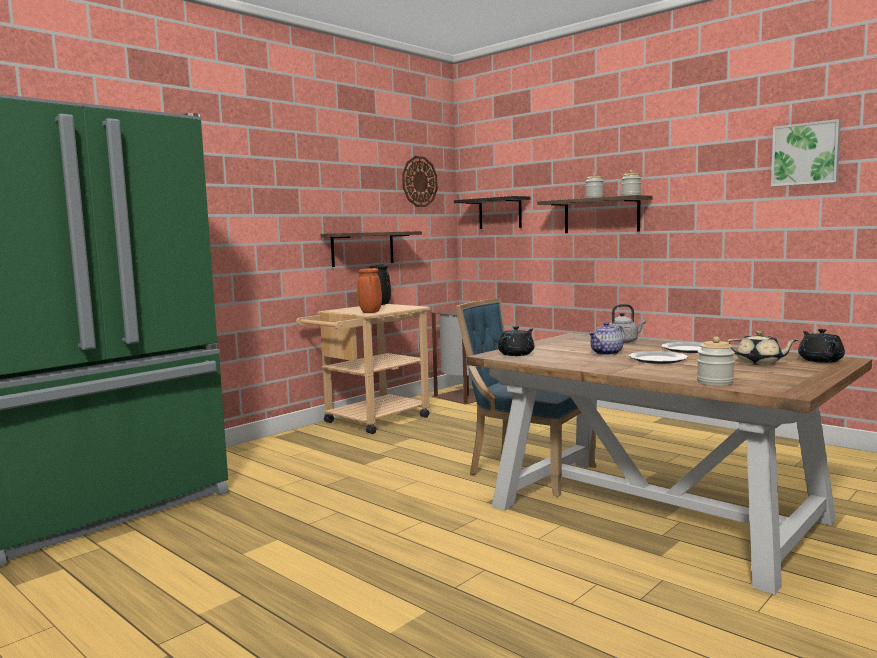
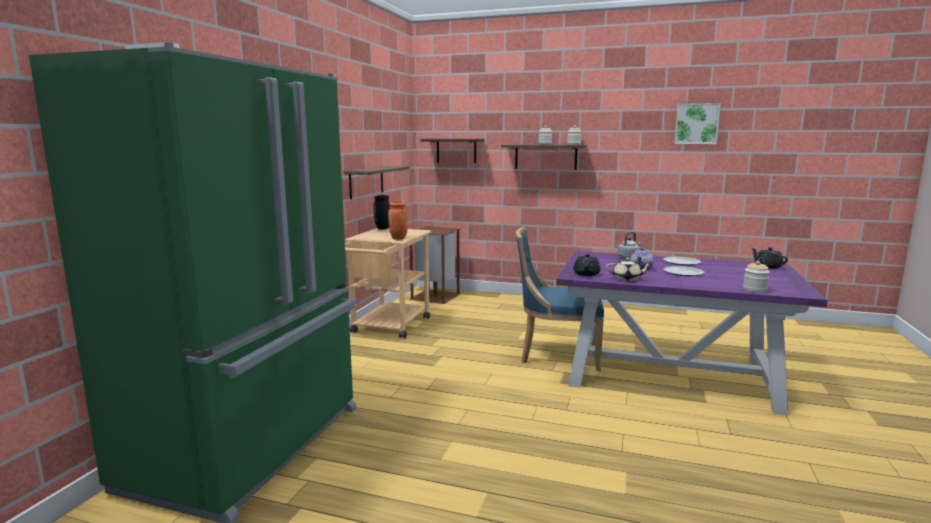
camera: 25 degrees left, 5 degrees up
(419, 181) = (395, 123): wall clock -> none
(658, 513) = (671, 373): brown dining table -> purple dining table
(759, 362) = (742, 271): beige teapot -> beige teapot (627, 279)

